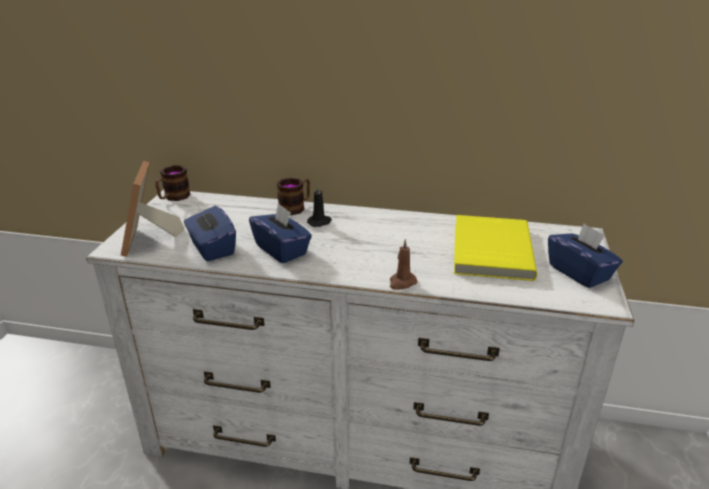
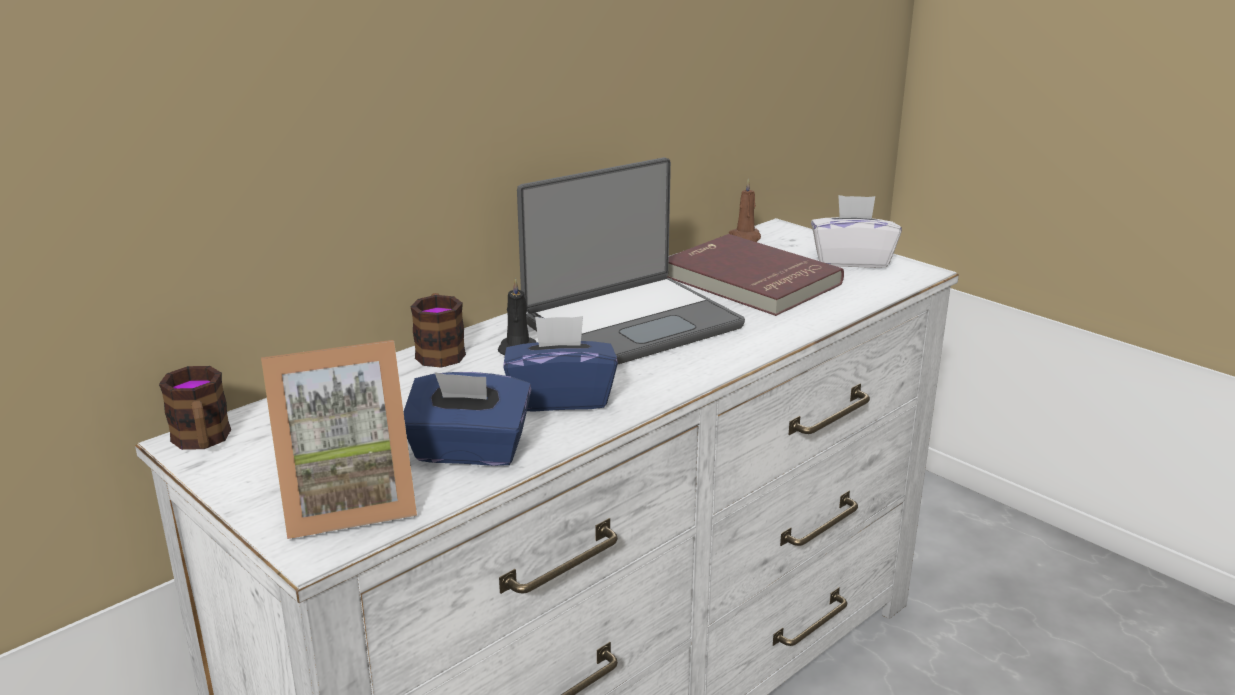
camera: 55 degrees left, 5 degrees down
(150, 241) = (347, 502): picture frame -> picture frame turned 45 degrees counterclockwise
(383, 237) = (630, 324): none -> laptop
(402, 282) = (758, 349): brown candle -> brown candle (745, 238)
(489, 250) = (748, 281): yellow book -> red book
(579, 273) = (851, 260): blue tissue box -> white tissue box

